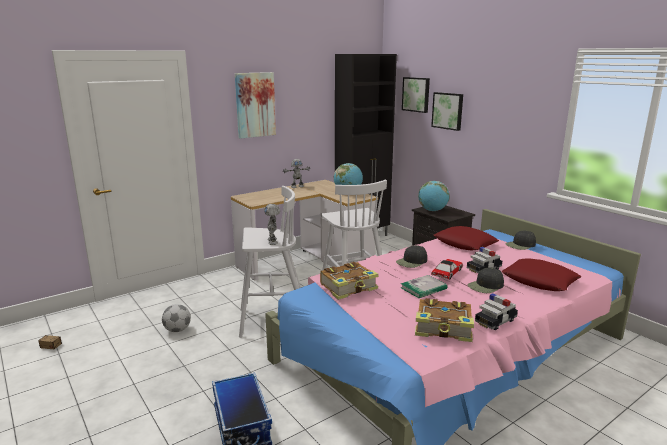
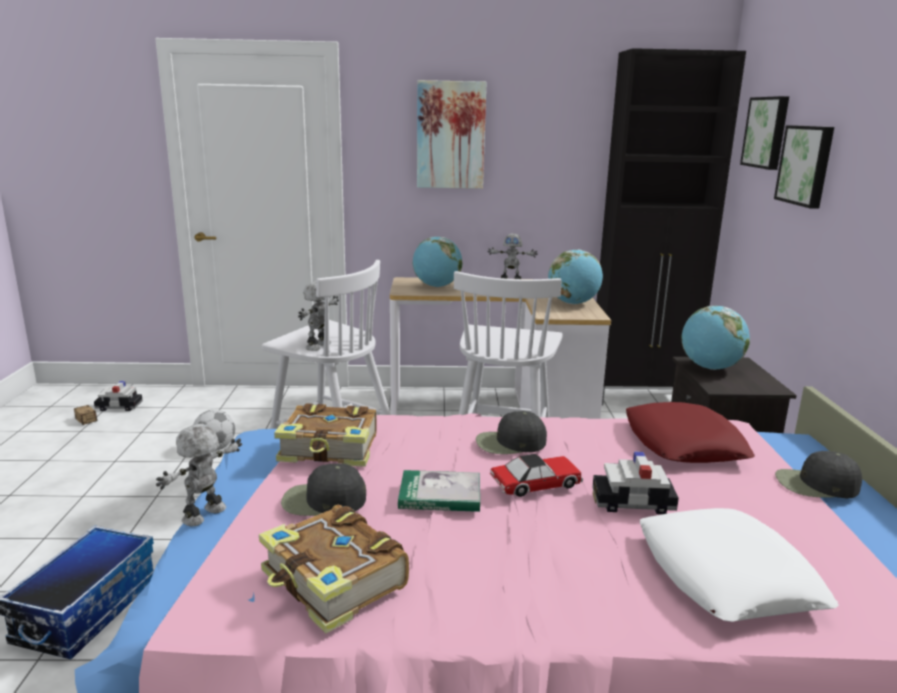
camera: 35 degrees right, 0 degrees up
(265, 197) = (437, 286): none -> globe
(345, 331) = (205, 515): none -> toy robot
(486, 286) = (567, 537): black cap -> black cap (323, 501)
(495, 321) = (455, 615): toy car -> toy car (119, 406)
(540, 281) = (727, 575): red pillow -> white pillow

